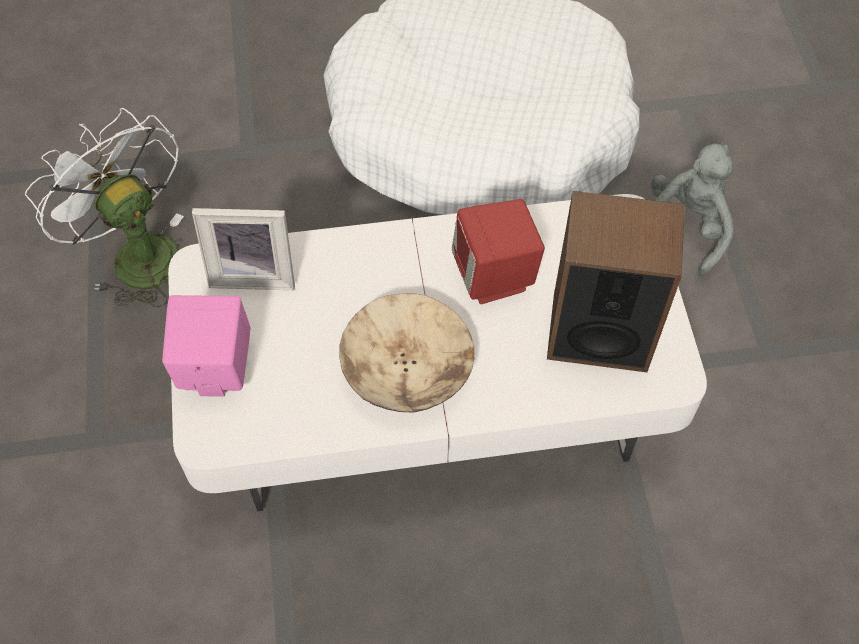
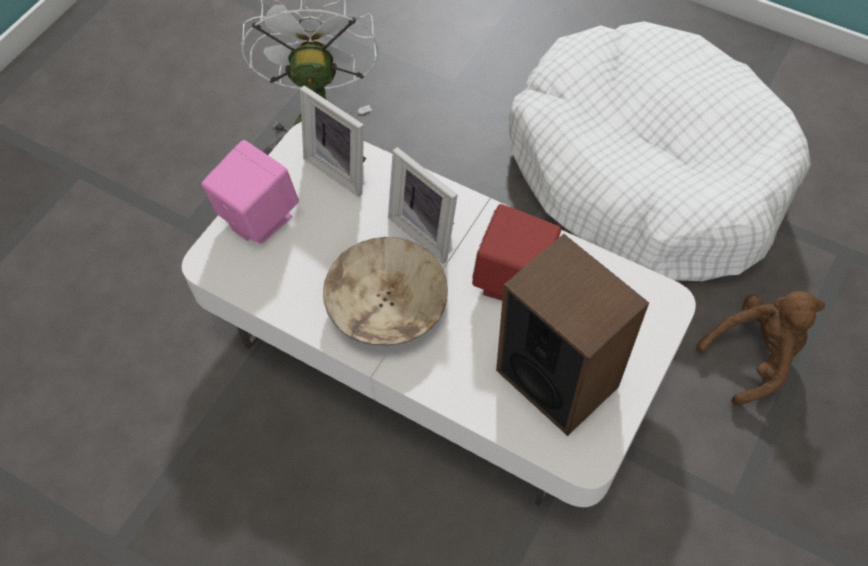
camera: 40 degrees right, 0 degrees up
(383, 280) = (427, 230): none -> picture frame
(685, 228) = (754, 357): grey plush toy -> brown plush toy

